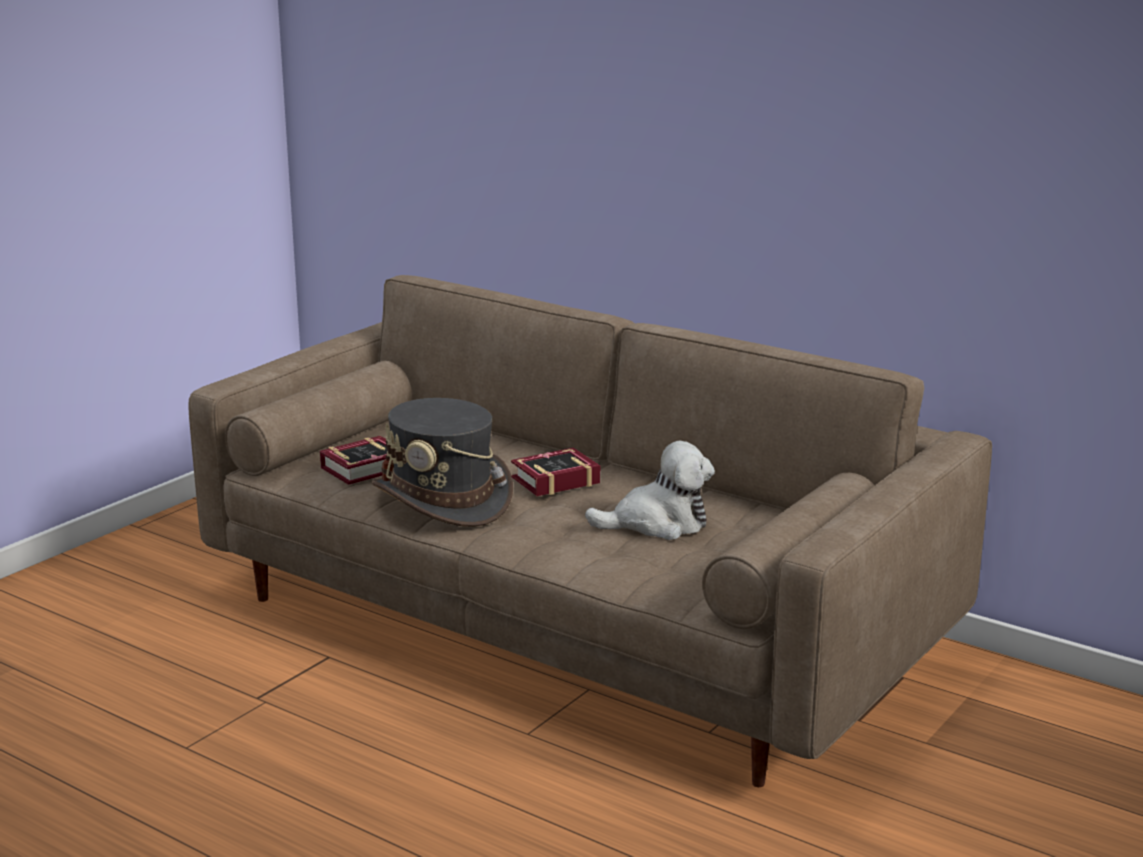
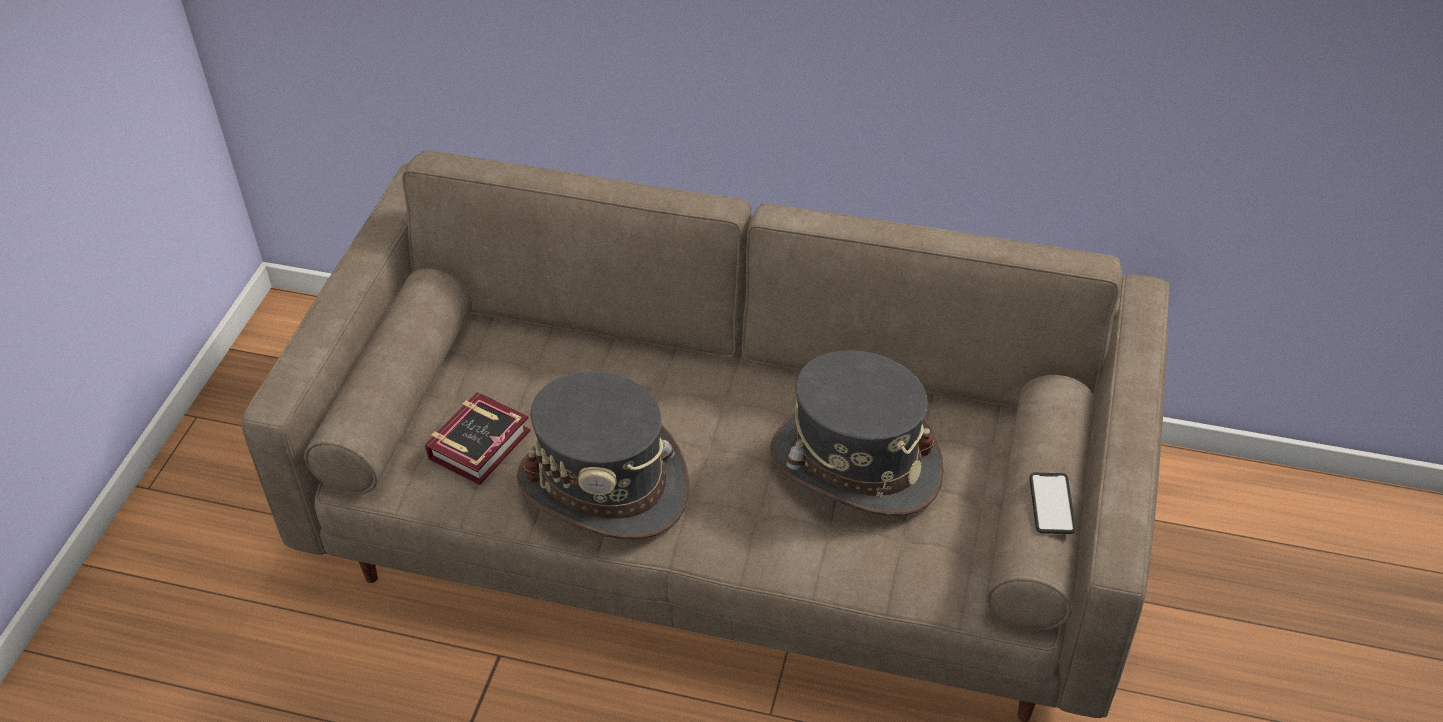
camera: 20 degrees left, 25 degrees up
(551, 480) = (700, 410): book -> none
(657, 524) = (855, 463): plush toy -> grey hat
(786, 526) = (1051, 504): none -> phone

